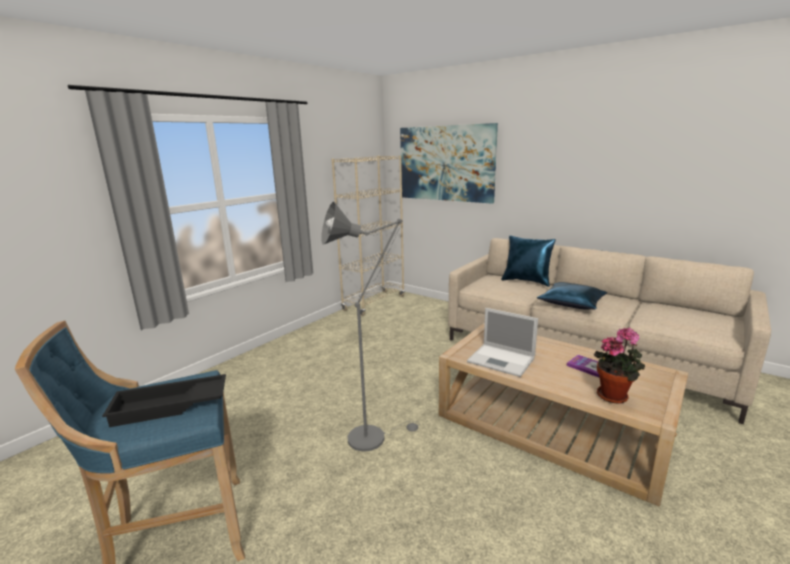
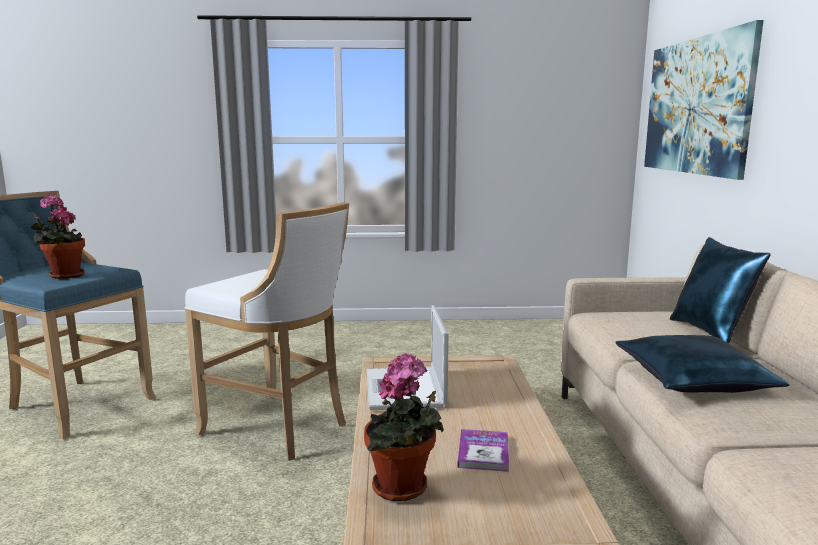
camera: 50 degrees right, 5 degrees down
(169, 406) = (64, 275): black tray -> potted plant
(373, 436) = (279, 428): grey floor lamp -> white stool
(374, 303) = (561, 326): beige bookcase -> none

